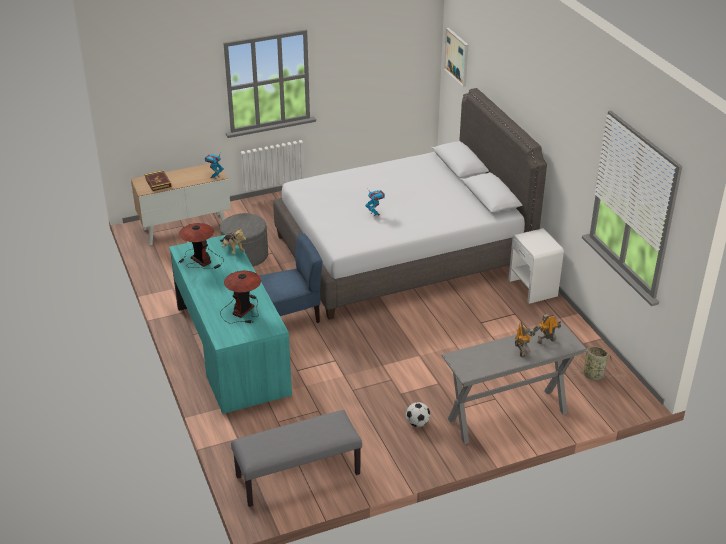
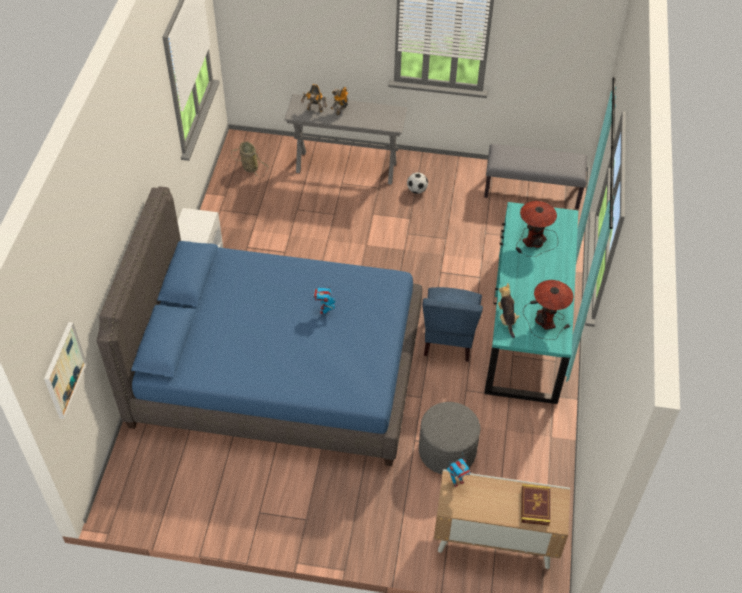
camera: 150 degrees left, 15 degrees up
(291, 316) = (449, 339): blue chair -> blue chair turned 90 degrees counterclockwise
(402, 252) = (278, 371): grey bed -> blue bed

